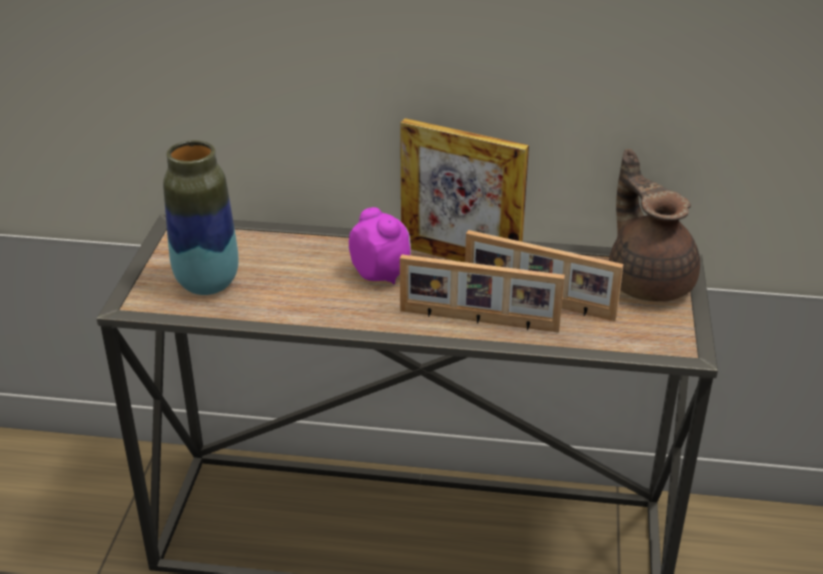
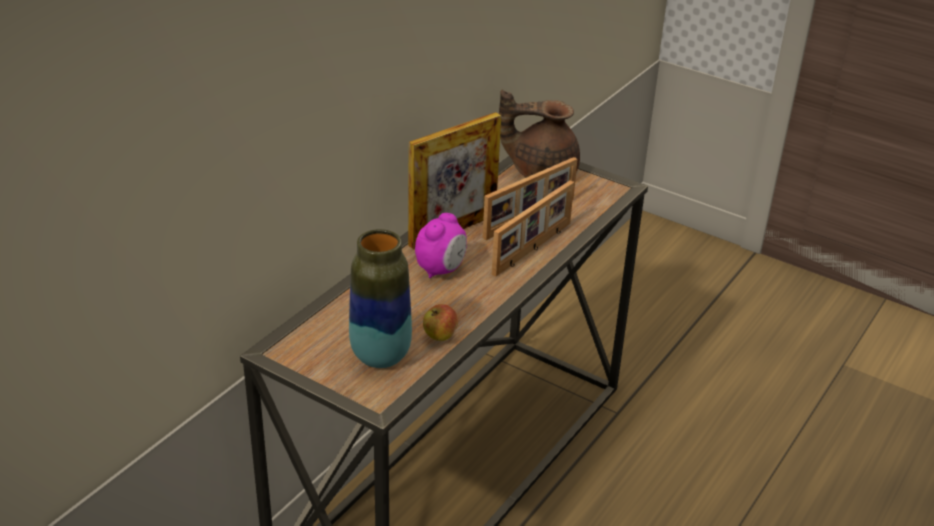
camera: 65 degrees left, 0 degrees up
(261, 306) = (440, 336): none -> apple
(381, 274) = (441, 270): alarm clock -> alarm clock turned 135 degrees clockwise

